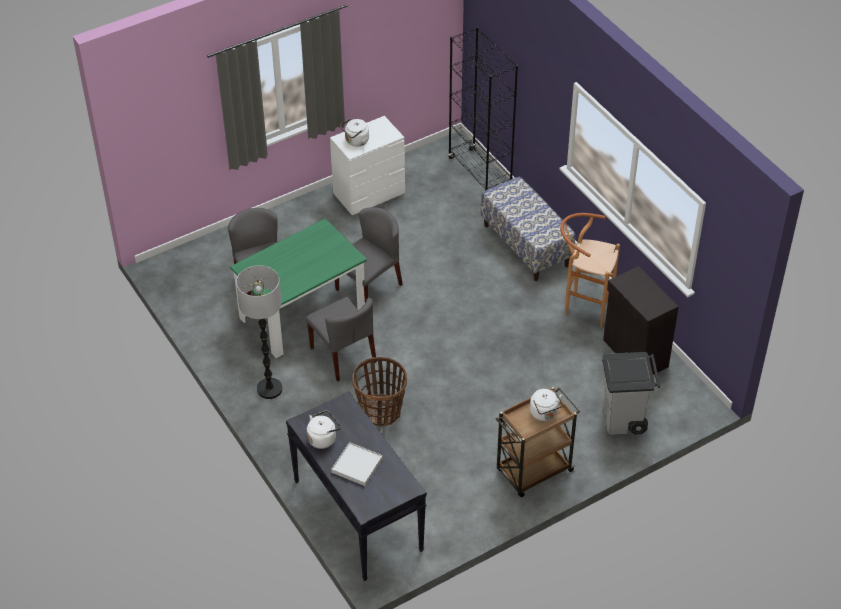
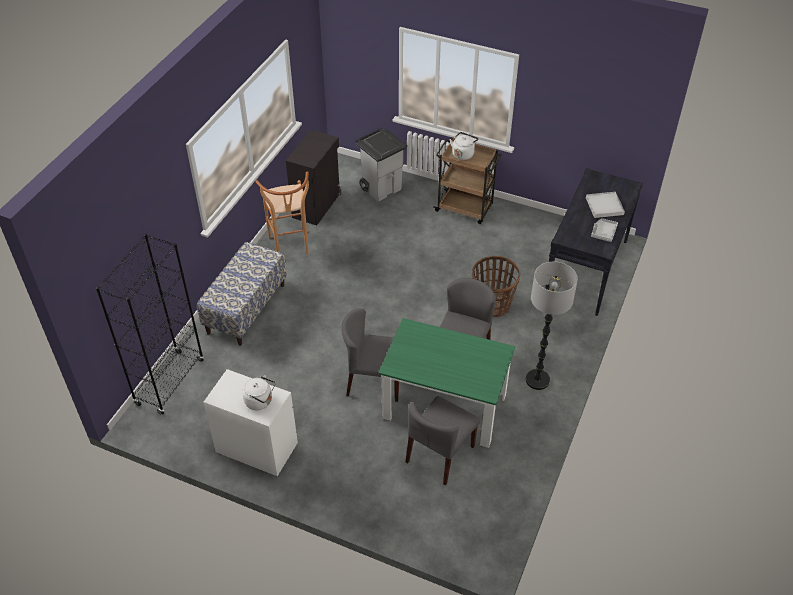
camera: 125 degrees left, 0 degrees up
(323, 438) = (603, 233): white kettle -> grey tray

